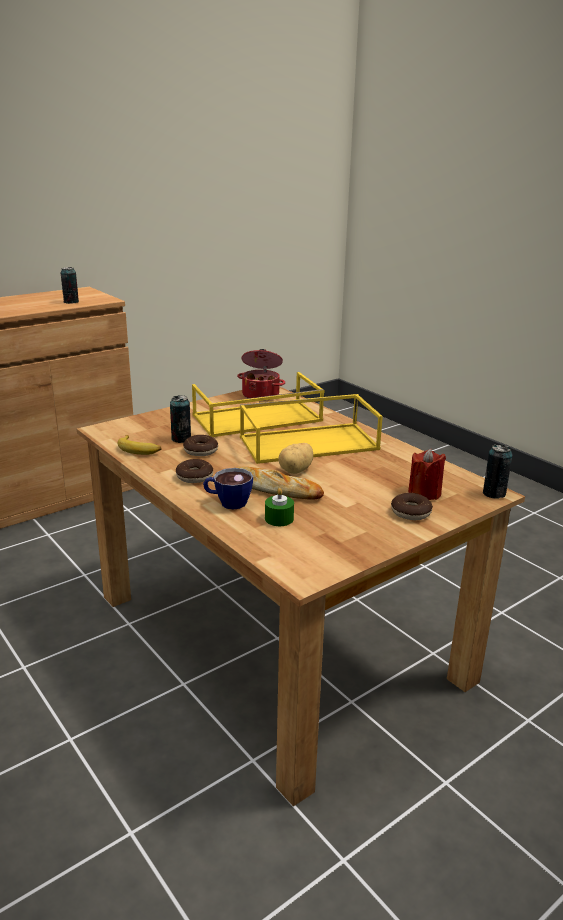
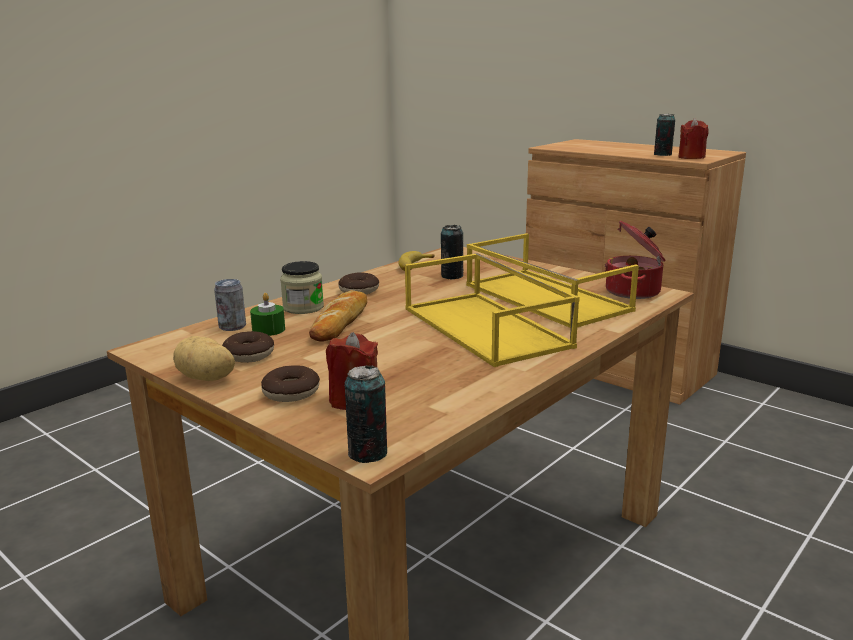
camera: 80 degrees right, 5 degrees down
(95, 299) = (691, 157): none -> red candle
(200, 451) = (425, 286): donut -> donut (249, 355)
(227, 502) = (303, 307): cup -> jar
(263, 535) = (232, 327): none -> can
(297, 470) = (395, 327): potato -> potato (206, 379)

